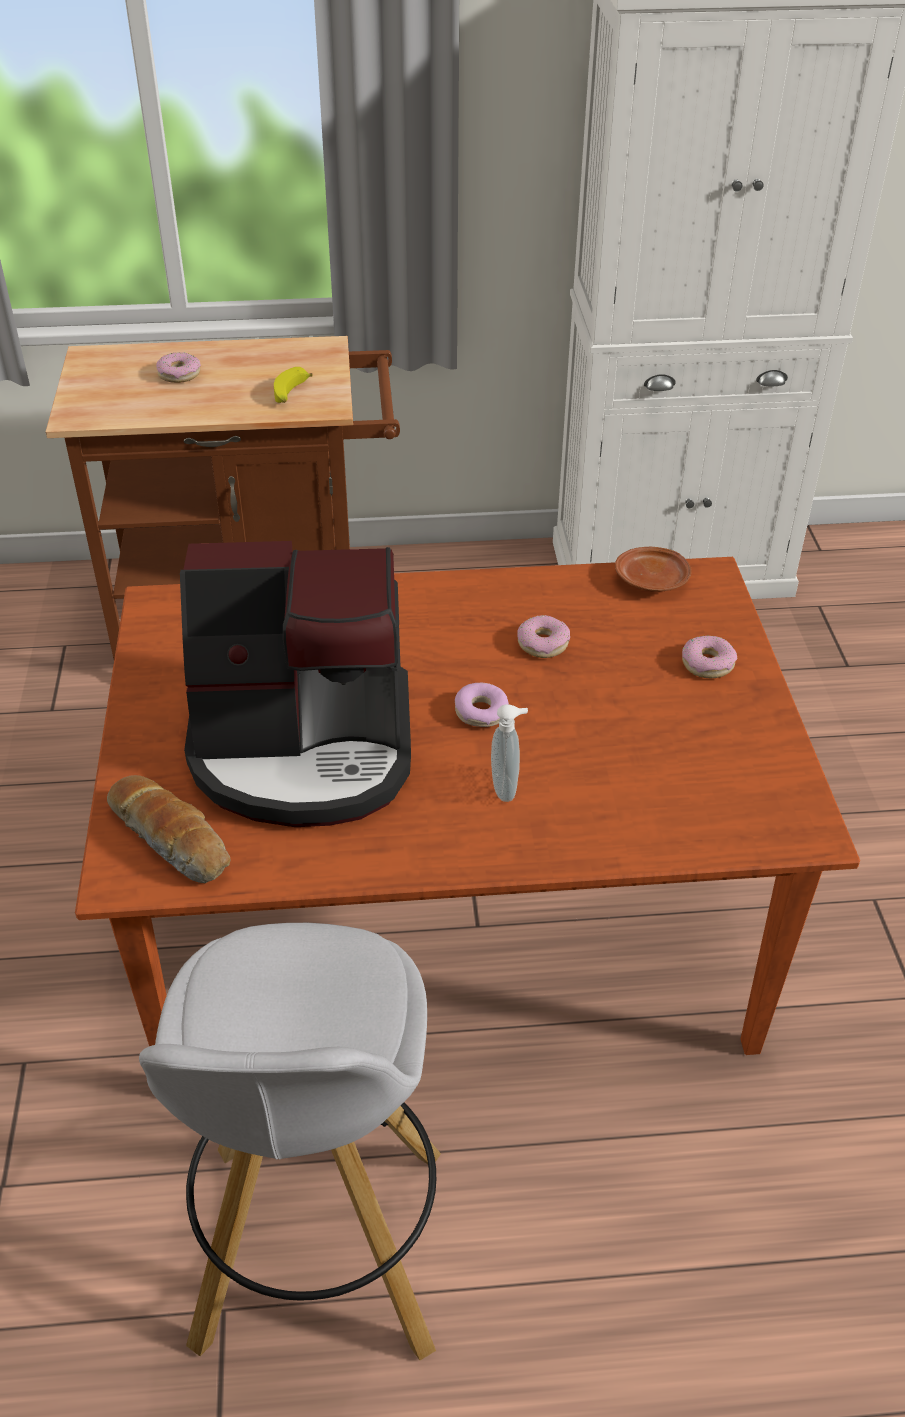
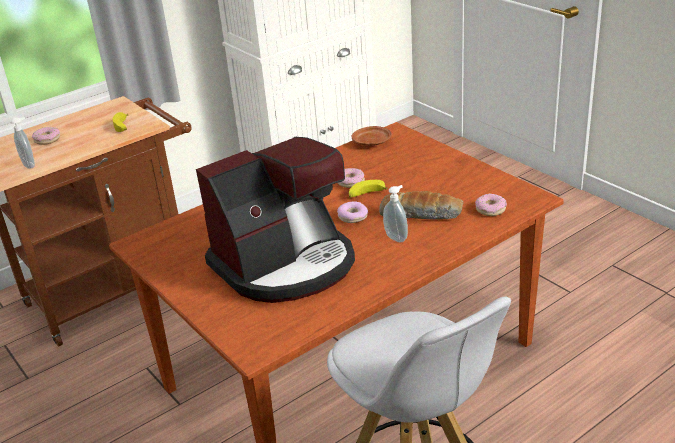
camera: 30 degrees left, 10 degrees down
(119, 409) = (30, 165): none -> soap dispenser
(173, 840) = (262, 325): bread -> bread (421, 214)
(542, 680) = (366, 194): none -> banana
(707, 664) = (430, 161): donut -> donut (490, 209)

